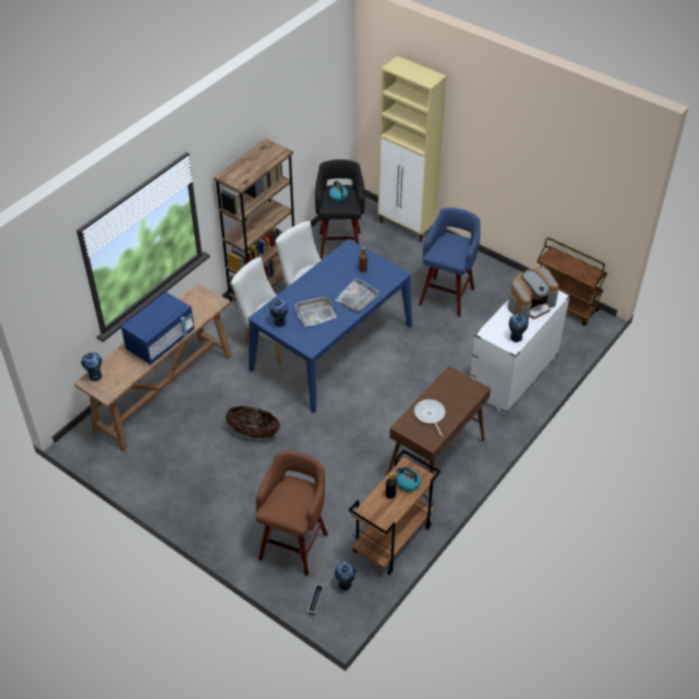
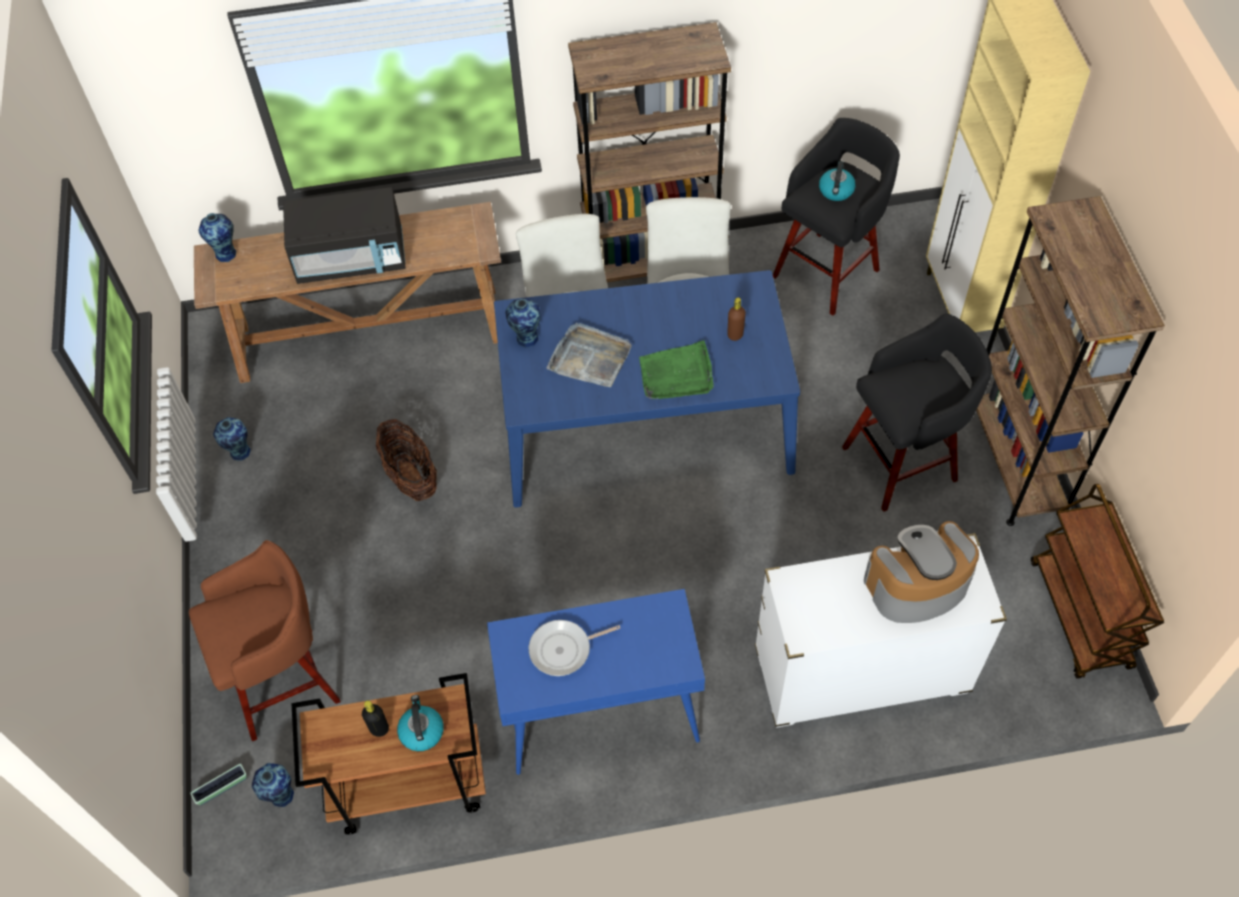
camera: 45 degrees right, 10 degrees up
(161, 341) = (351, 258): blue microwave -> black microwave
(357, 297) = (676, 375): grey tray -> green tray
(430, 415) = (564, 649): frying pan -> frying pan turned 135 degrees counterclockwise
(436, 458) = (599, 712): brown console table -> blue console table
(447, 295) = (903, 462): blue stool -> black stool
(486, 268) = (1015, 461): none -> brown bookcase
(516, 338) = (824, 626): vase -> vase (239, 452)
(530, 305) = (916, 586): coffee machine -> coffee machine turned 150 degrees clockwise

